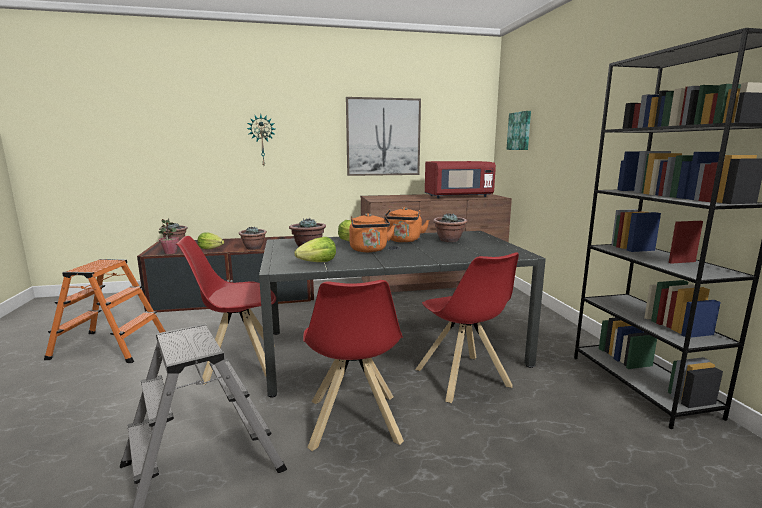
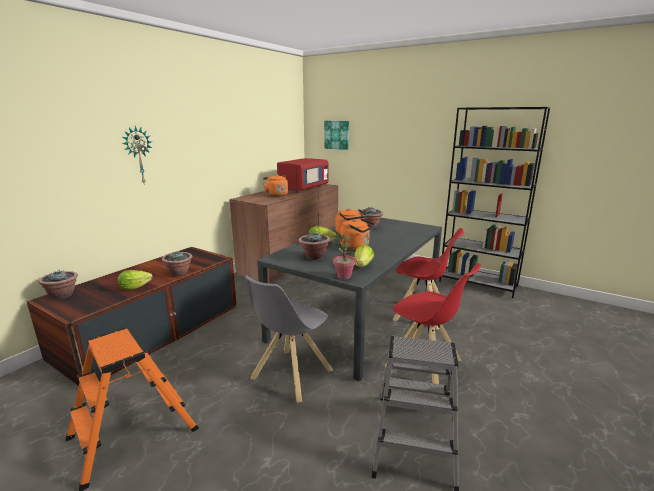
camera: 45 degrees left, 5 degrees up
(170, 252) = (99, 306): potted plant -> potted plant (344, 276)
(237, 363) = (290, 375): red chair -> grey chair
(383, 137) = (239, 143): picture -> none
(410, 197) = (276, 195): none -> orange kettle

